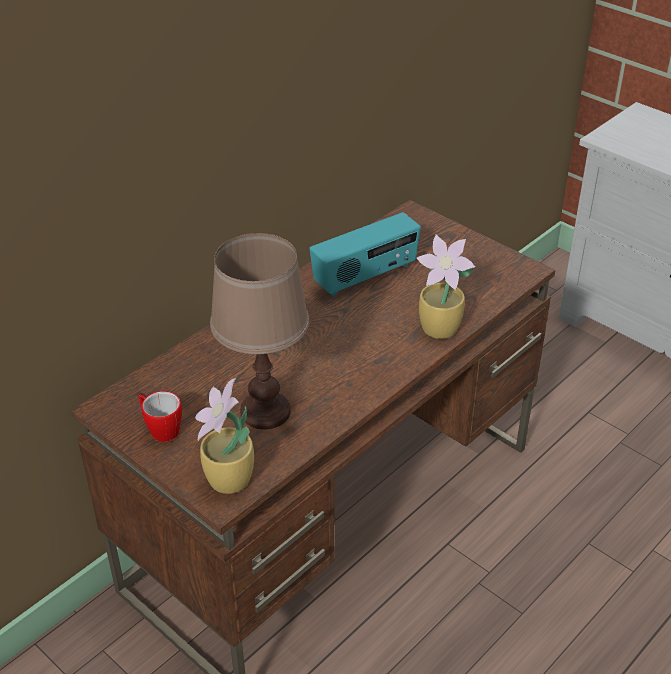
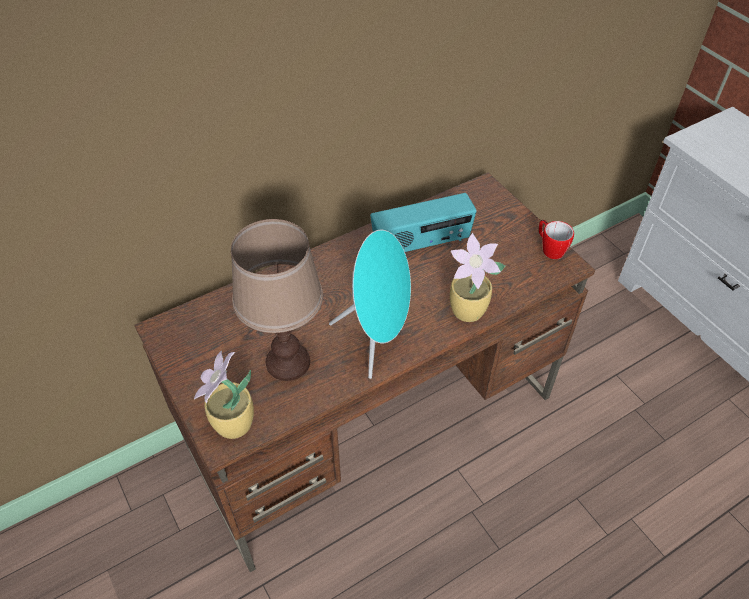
camera: 15 degrees right, 10 degrees up
(160, 429) = (197, 360): mug -> mug (549, 249)
(354, 372) = (377, 339): none -> turquoise speaker

